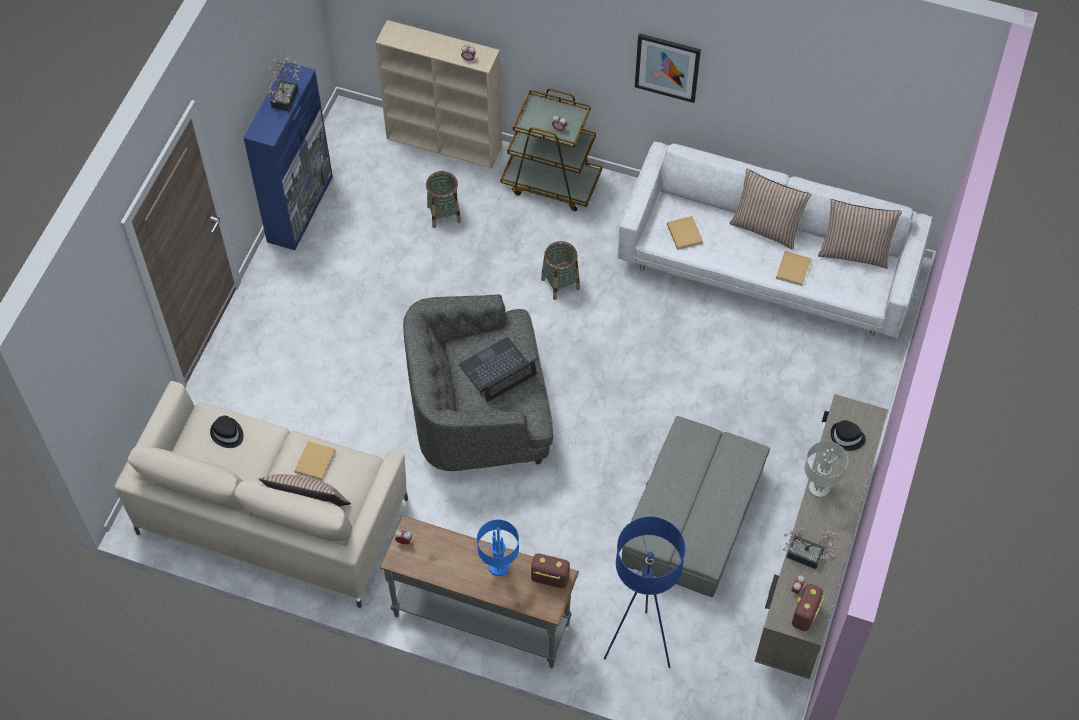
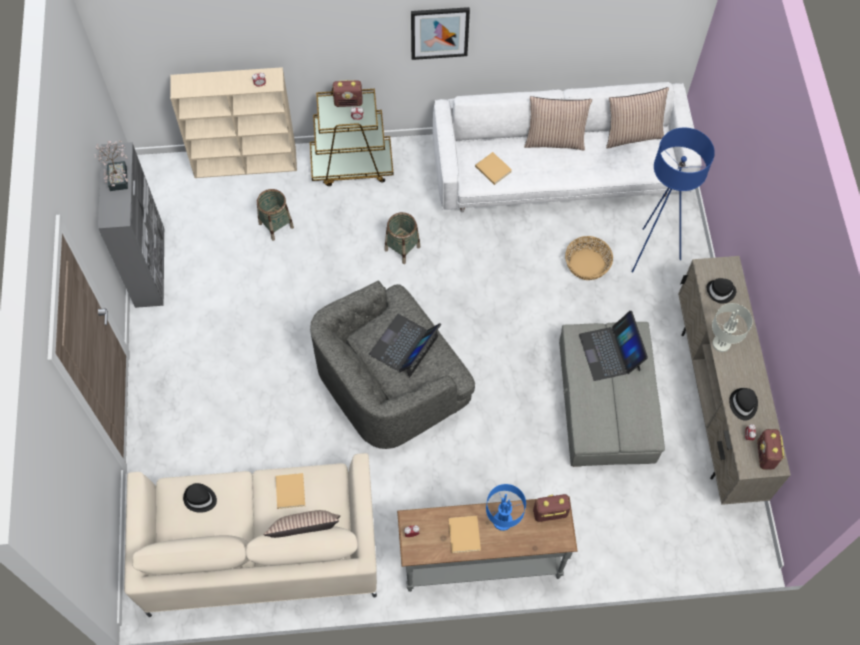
camera: 25 degrees left, 5 degrees up
(300, 208) = (150, 266): blue cabinet -> grey cabinet
(558, 110) = (348, 102): none -> radio
(638, 646) = (617, 529): blue floor lamp -> blue floor lamp (651, 253)
(711, 461) = (610, 352): none -> laptop
(747, 373) = (587, 265): none -> basket
(793, 268) = (593, 165): beige book -> beige book (464, 533)
(808, 556) = (743, 404): potted plant -> black hat

